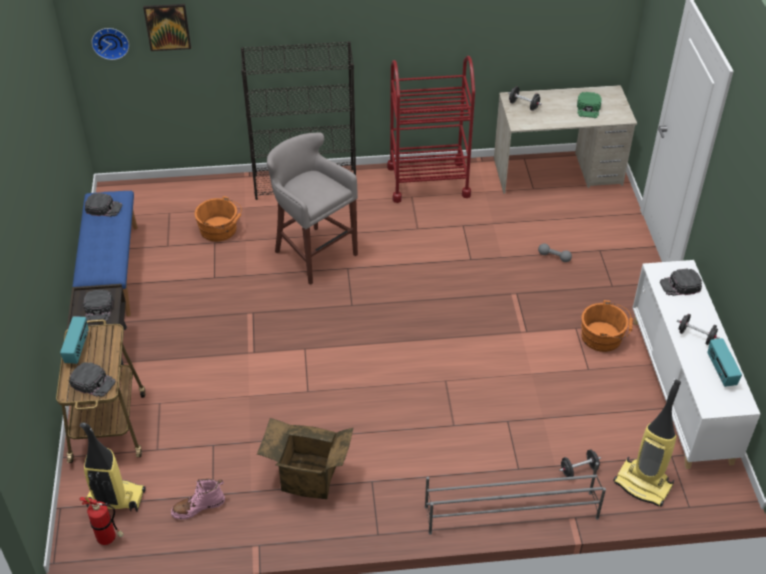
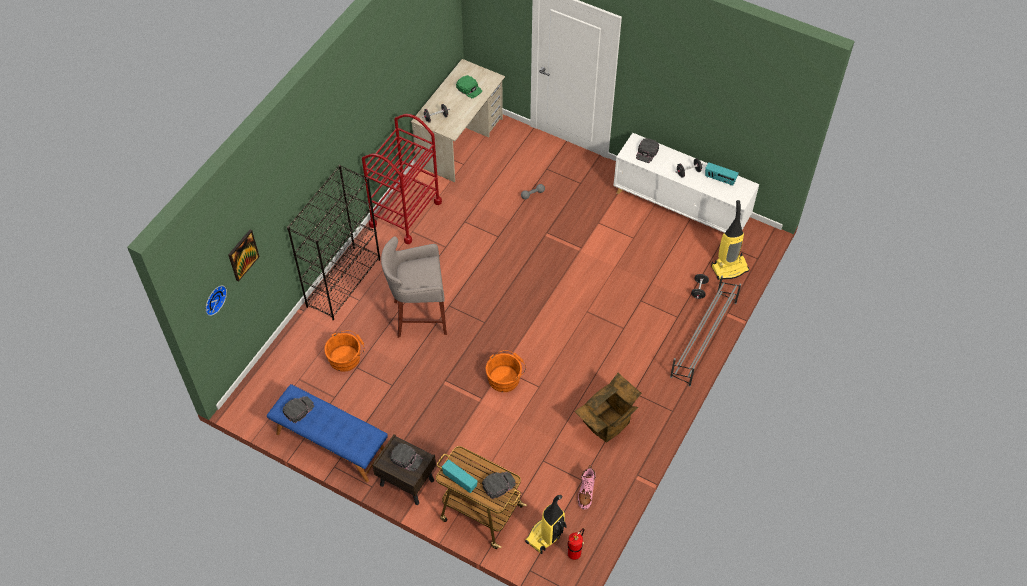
camera: 55 degrees left, 10 degrees up
(604, 337) = (616, 214): orange bucket -> orange bucket (505, 377)

